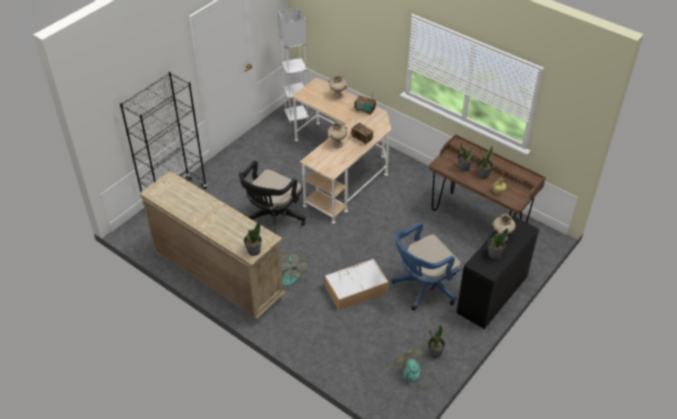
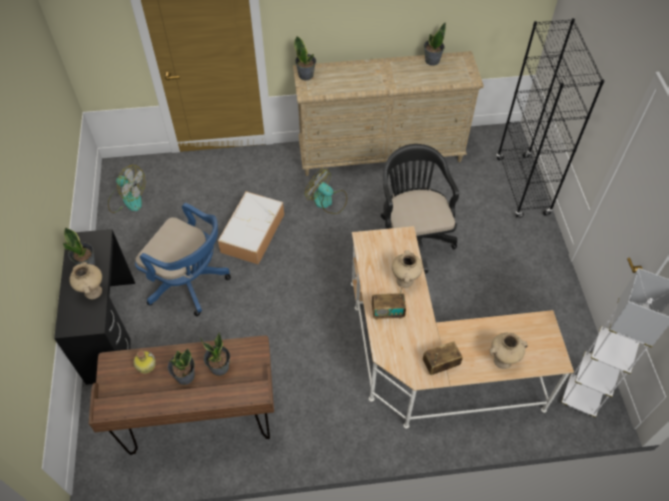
camera: 135 degrees right, 10 degrees up
(422, 288) = (190, 283): blue office chair -> blue office chair turned 105 degrees clockwise
(435, 353) = (125, 230): potted plant -> potted plant (432, 60)

